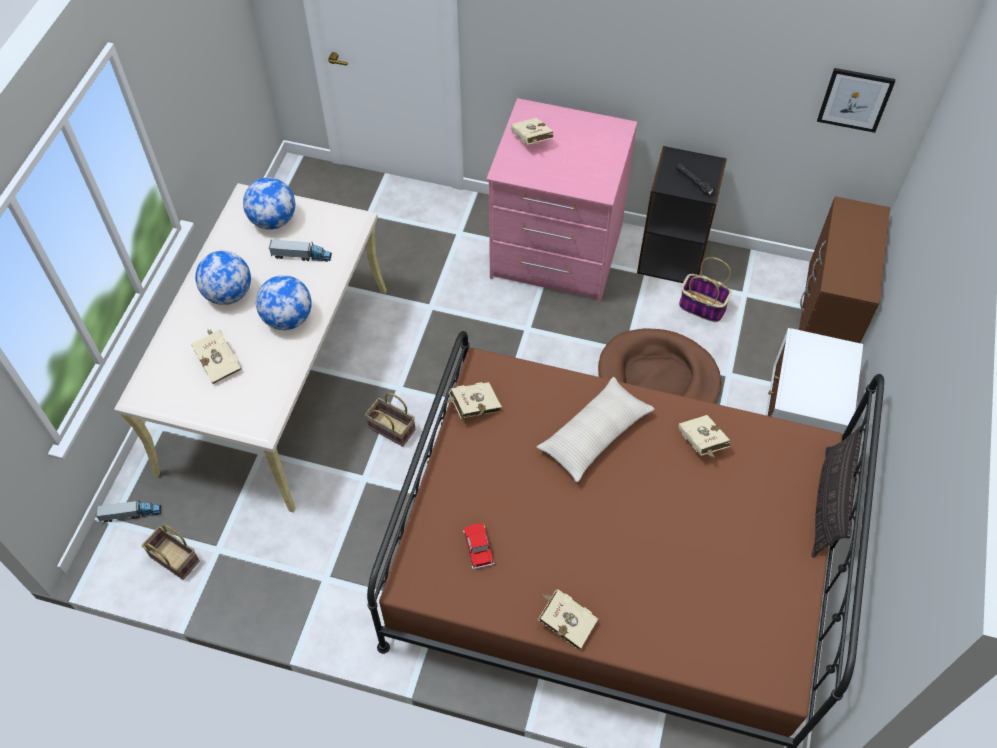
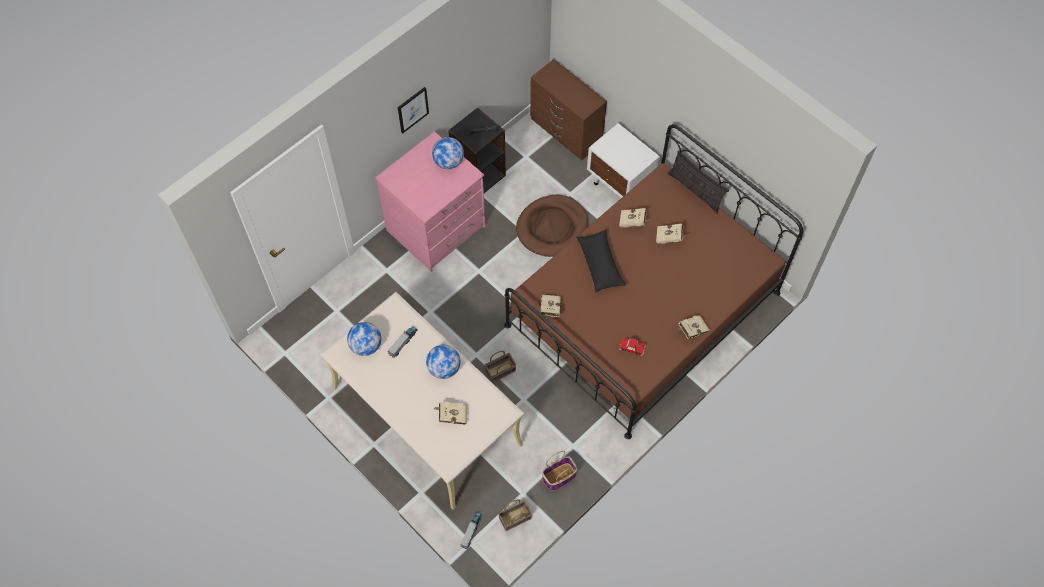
camera: 60 degrees left, 5 degrees up
(228, 294) = (406, 392): globe -> globe (448, 162)
(531, 141) = (413, 187): beige book -> beige book (670, 238)
(595, 434) = (600, 264): beige pillow -> black pillow
(701, 306) = (520, 181): basket -> basket (558, 477)
(855, 99) = (520, 31): picture -> picture (412, 109)

